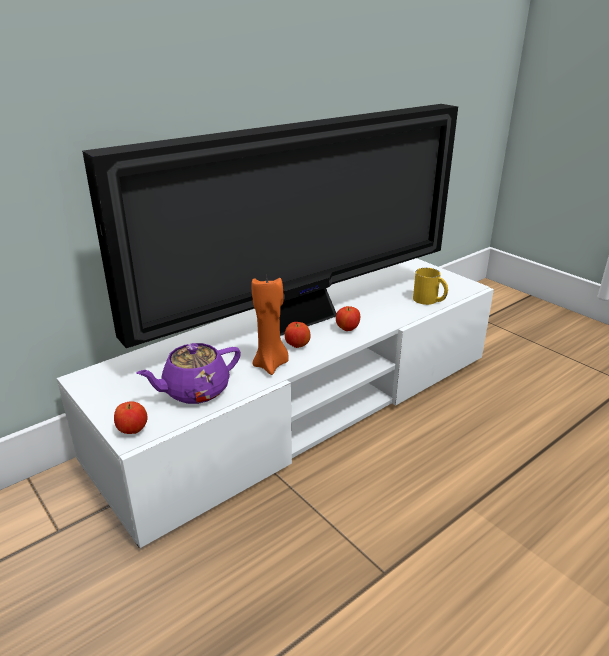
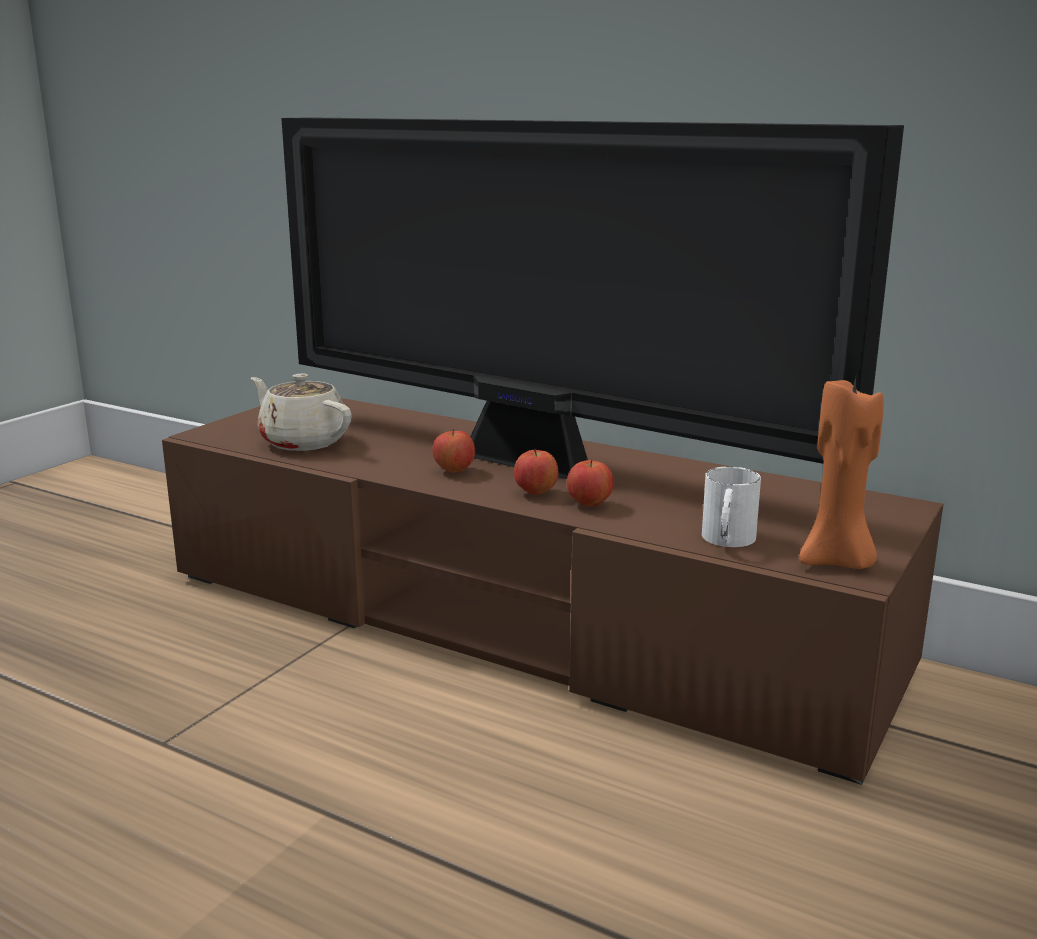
camera: 70 degrees right, 10 degrees down
(133, 430) = (212, 432): apple -> apple (589, 504)
(195, 391) = (303, 441): purple teapot -> beige teapot
(271, 365) = (389, 465): orange candle -> orange candle (837, 562)
(304, 406) = (518, 620): white tv stand -> brown tv stand
(429, 300) = (727, 541): yellow mug -> white mug

